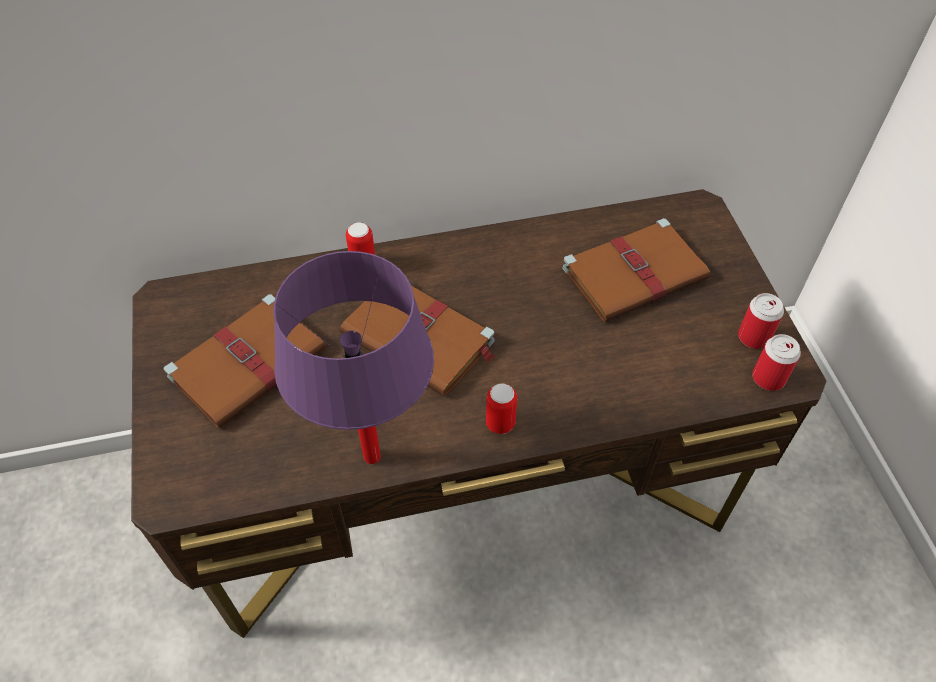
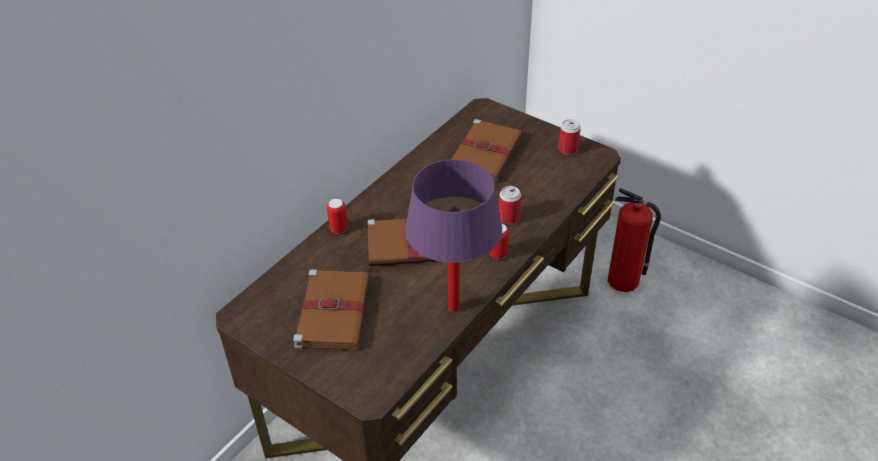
camera: 40 degrees left, 10 degrees down
(768, 378) = (592, 162): can -> can (509, 217)
(787, 547) = (624, 280): none -> fire extinguisher

